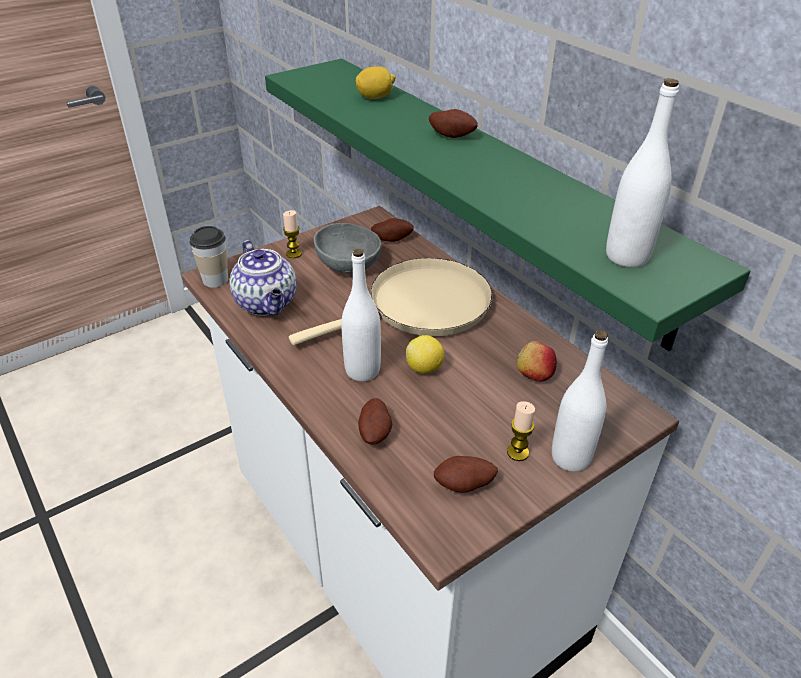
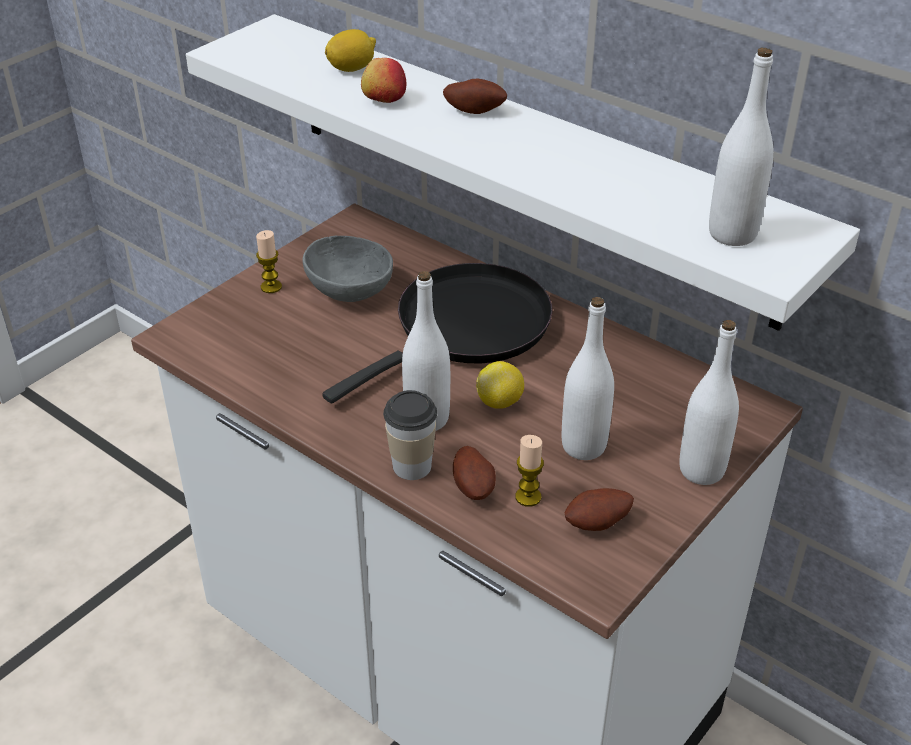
camera: 15 degrees left, 0 degrees up
(215, 280) = (183, 339): cup -> cup (412, 466)
(267, 304) = (268, 358): teapot -> none
(392, 239) = (391, 246): potato -> none
(422, 307) = (466, 328): beige frying pan -> black frying pan
(477, 417) = (583, 446): none -> white bottle
(489, 185) = (522, 163): green shelf -> white shelf
(518, 452) = (643, 476): candle -> candle (528, 497)
(534, 374) = (629, 385): apple -> apple (384, 99)

